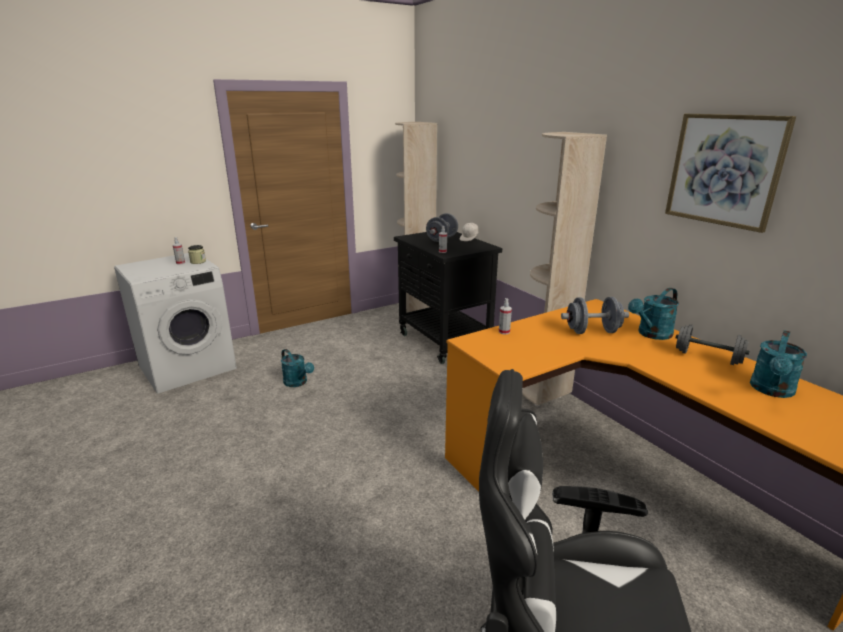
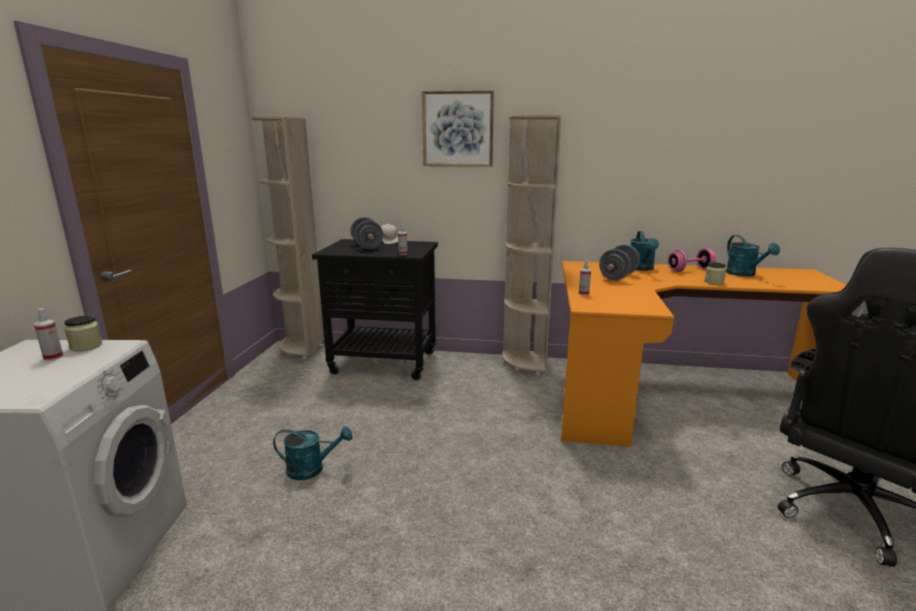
camera: 50 degrees left, 5 degrees down
(684, 379) = (714, 282): none -> jar
(707, 357) = (690, 270): grey dumbbell -> pink dumbbell
(724, 170) = (663, 137): picture -> picture (457, 129)

